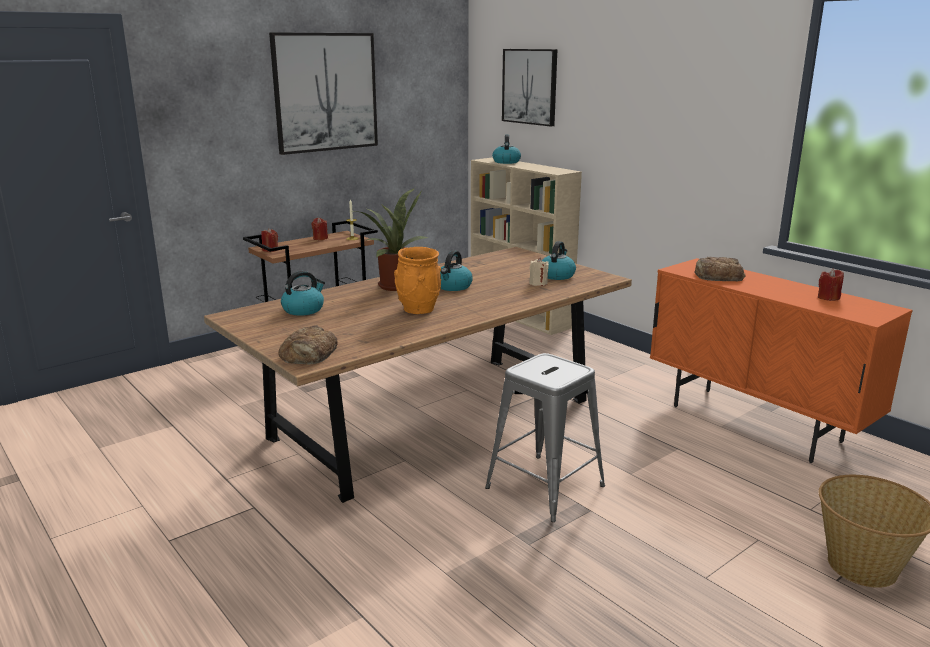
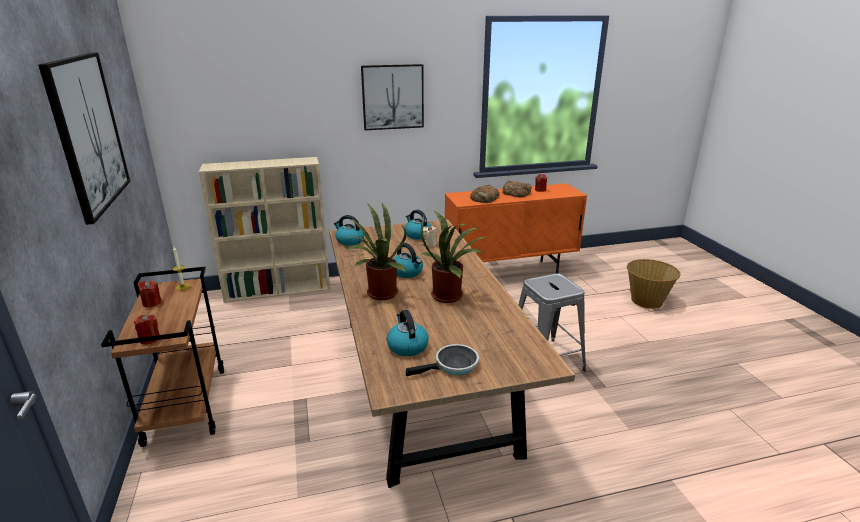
camera: 65 degrees left, 5 degrees up
(281, 329) = (453, 366): none -> frying pan
(309, 354) = (526, 360): bread -> bread (516, 193)
(418, 309) = (450, 296): orange vase -> potted plant
(506, 162) = (235, 164): kettle -> kettle (349, 241)
(530, 86) = (238, 92): picture -> picture (392, 97)

